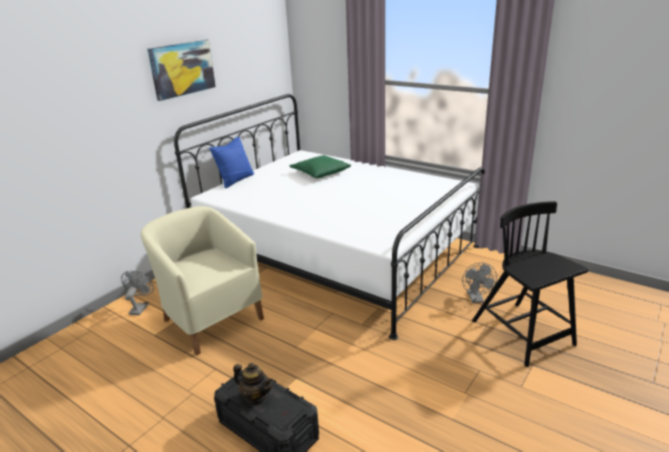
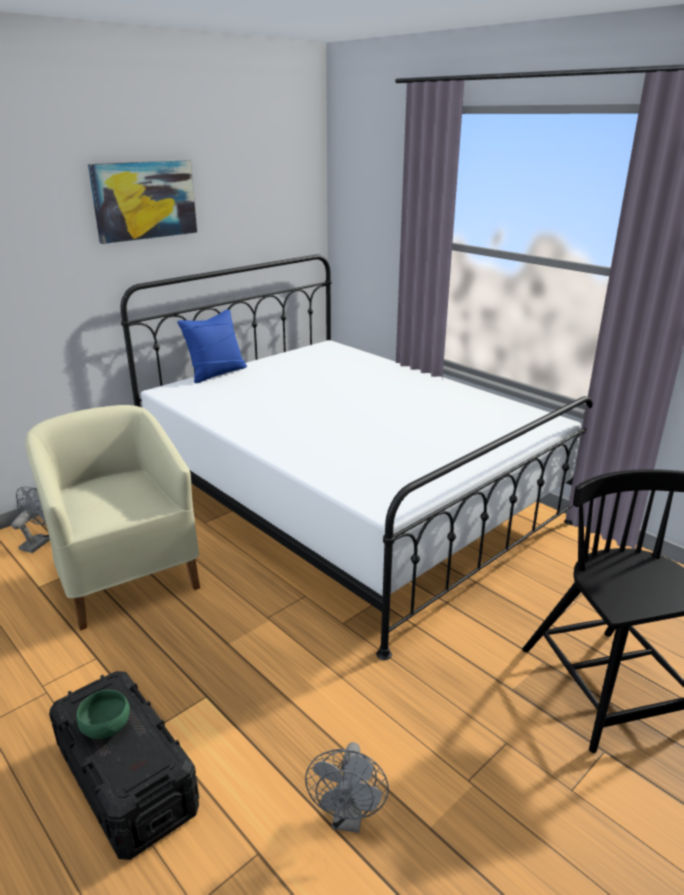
camera: 10 degrees right, 0 degrees up
(256, 397) = (106, 726): teapot -> green bowl
(320, 172) = (342, 375): green pillow -> none
(476, 299) = (541, 612): grey fan -> grey fan (348, 818)

